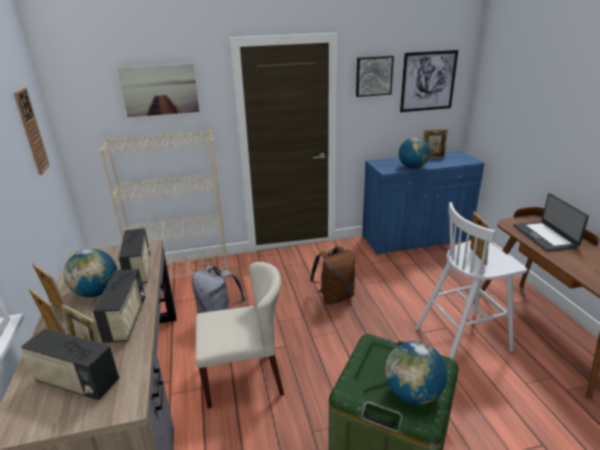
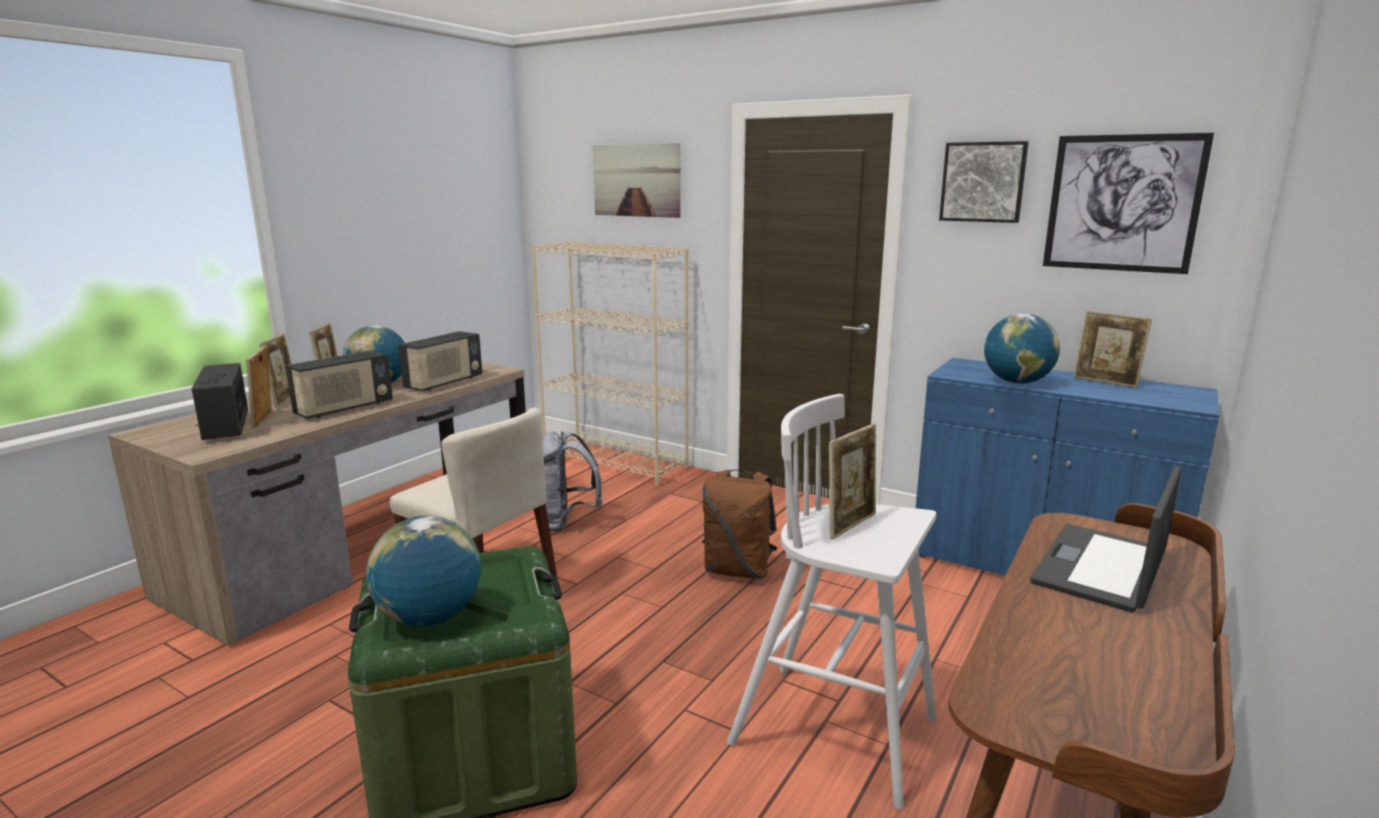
camera: 45 degrees right, 10 degrees down
(31, 132) = (465, 208): wall clock -> none

